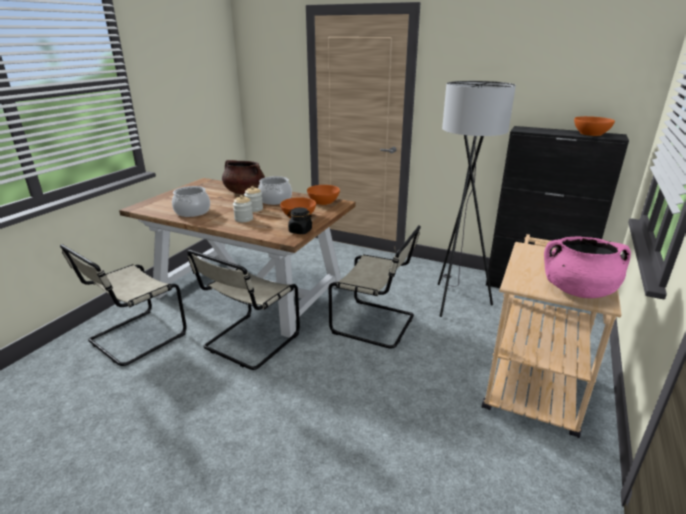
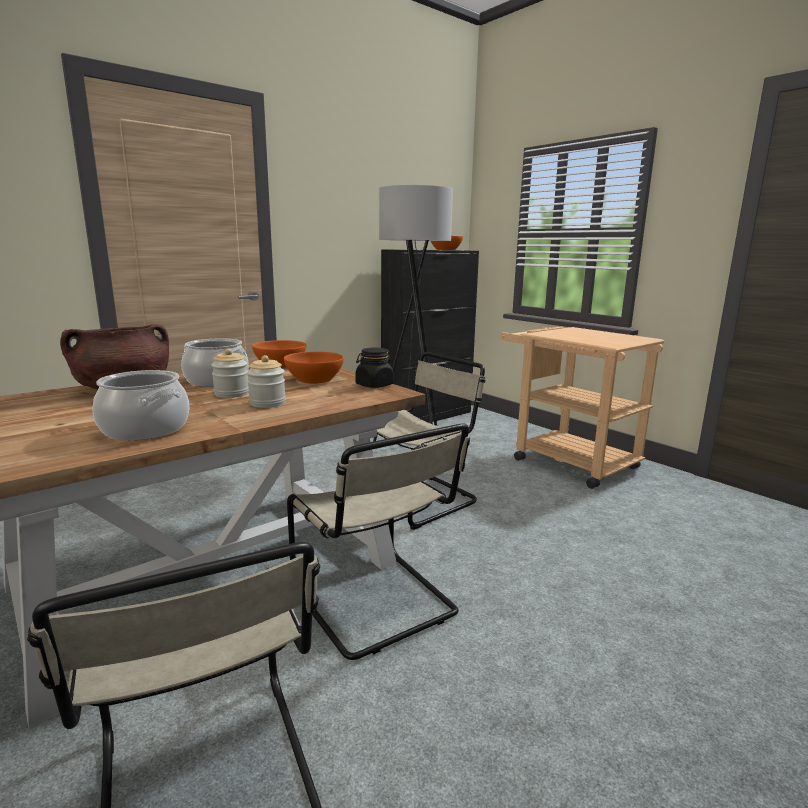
camera: 65 degrees left, 10 degrees down
(577, 290) = (627, 338): pink cooking pot -> none

